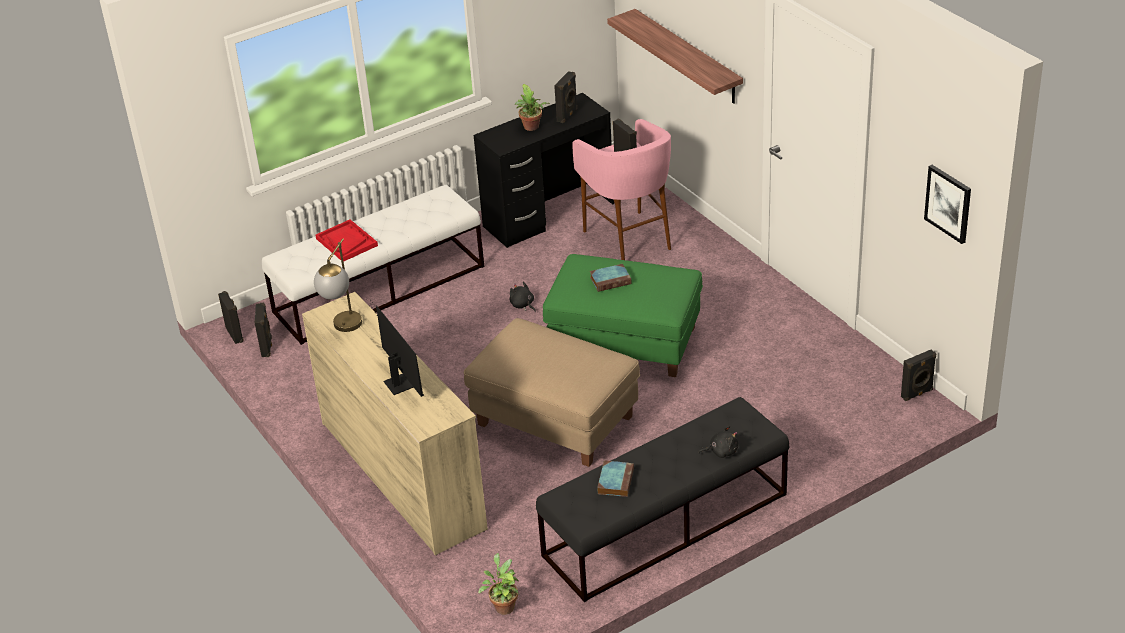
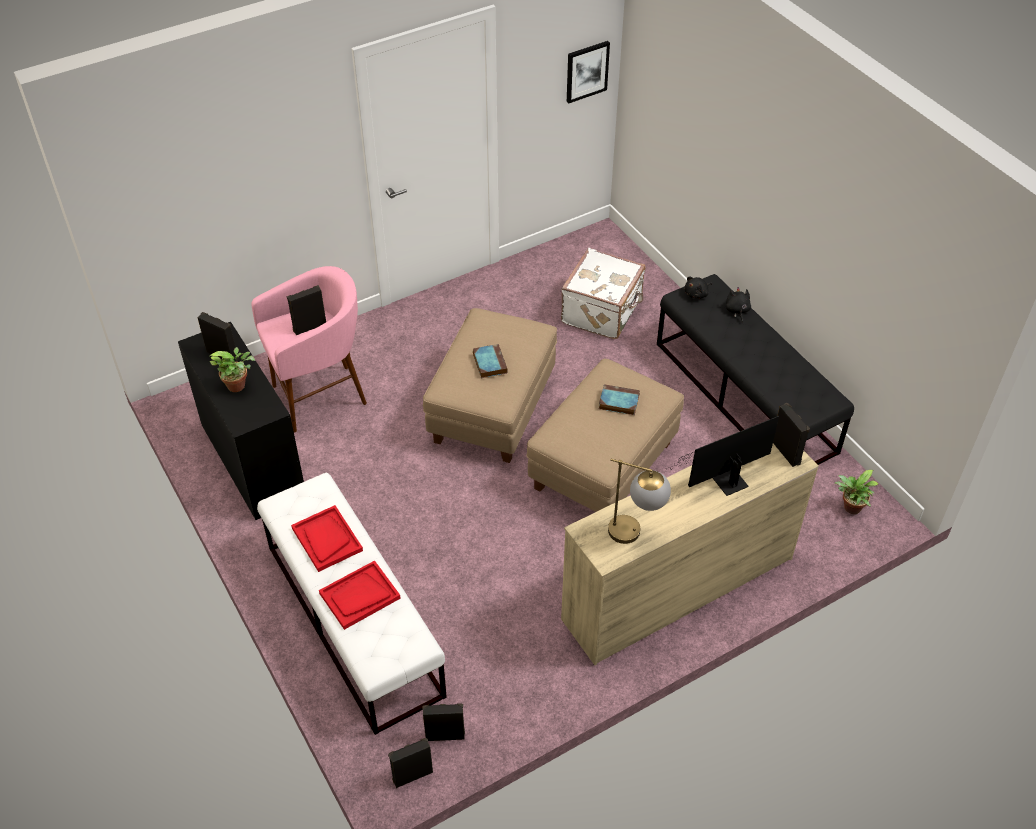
camera: 90 degrees left, 10 degrees up
(404, 220) = (327, 539): none -> red tray
(523, 305) = (414, 486): black plush toy -> black plush toy (697, 294)
(615, 480) = (777, 377): book -> book (617, 402)
(626, 343) = (492, 408): green ottoman -> beige ottoman
(687, 57) = (245, 209): shelf -> none
(786, 411) = (603, 311): none -> white suitcase
(917, 394) = (588, 237): black speaker -> black speaker (787, 452)

